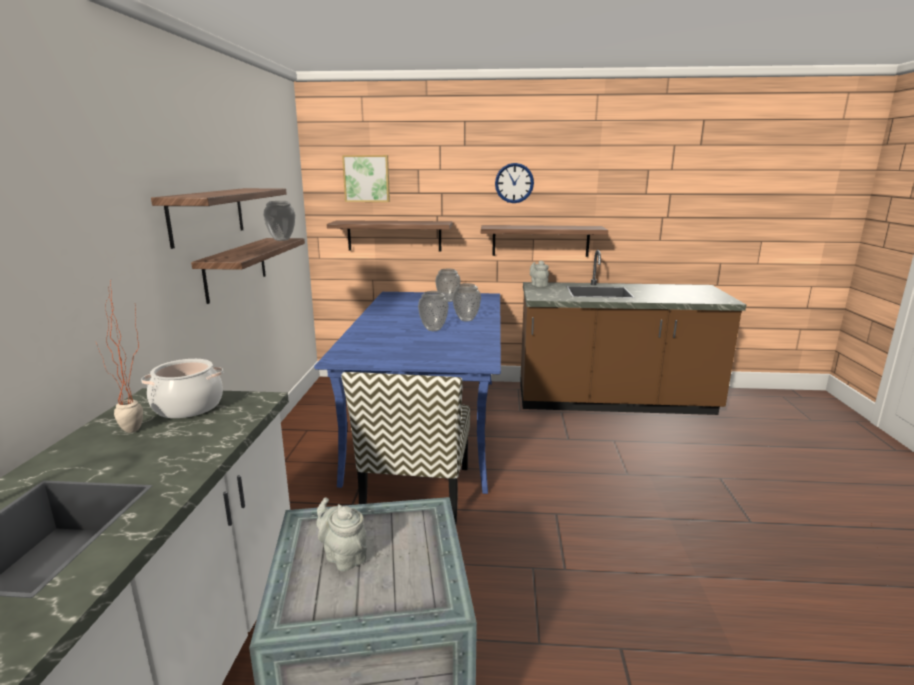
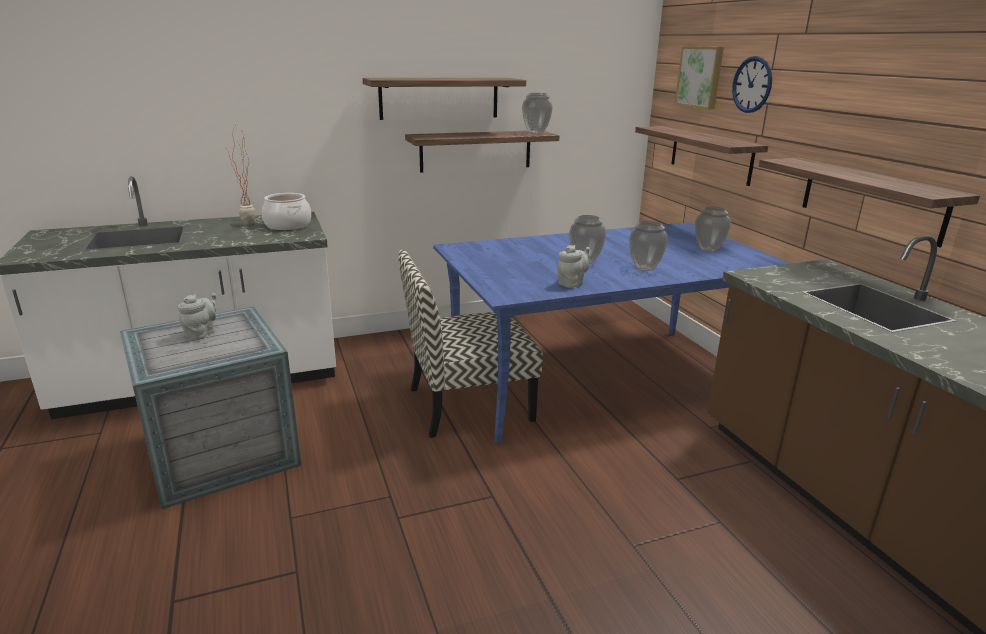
camera: 65 degrees right, 5 degrees up
(514, 183) = (853, 96): wall clock -> wall clock (752, 84)
(538, 285) = (827, 268): grey teapot -> grey teapot (572, 283)

